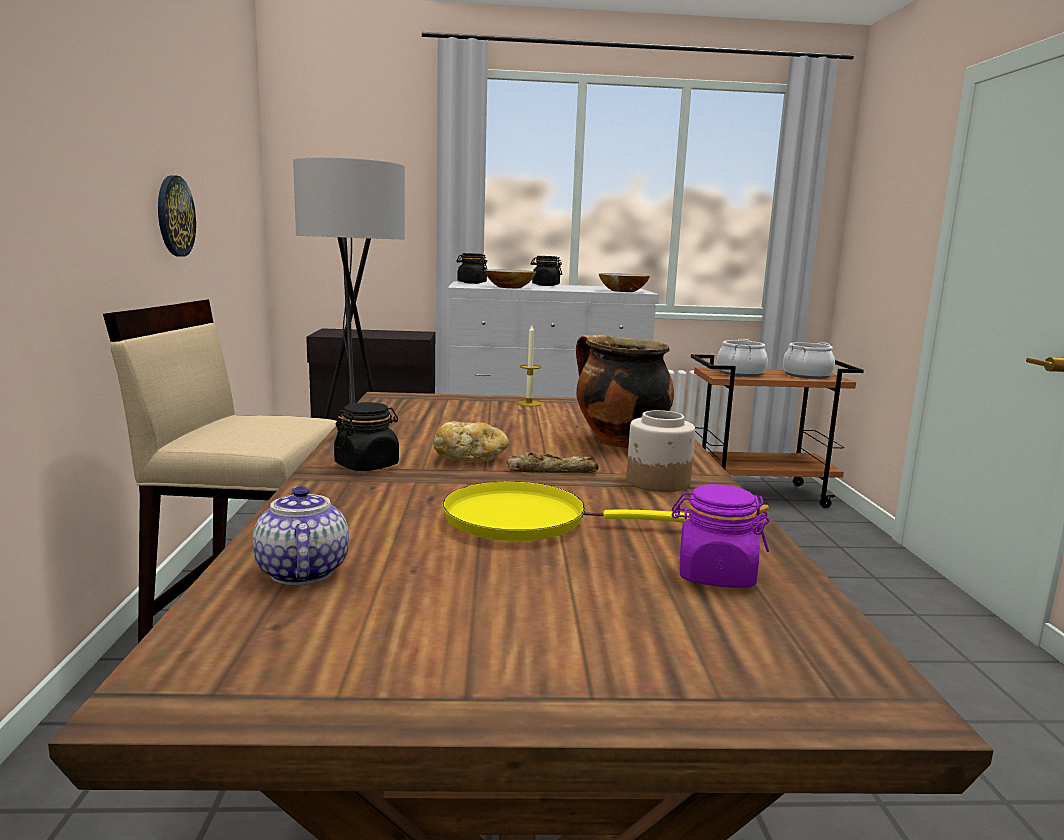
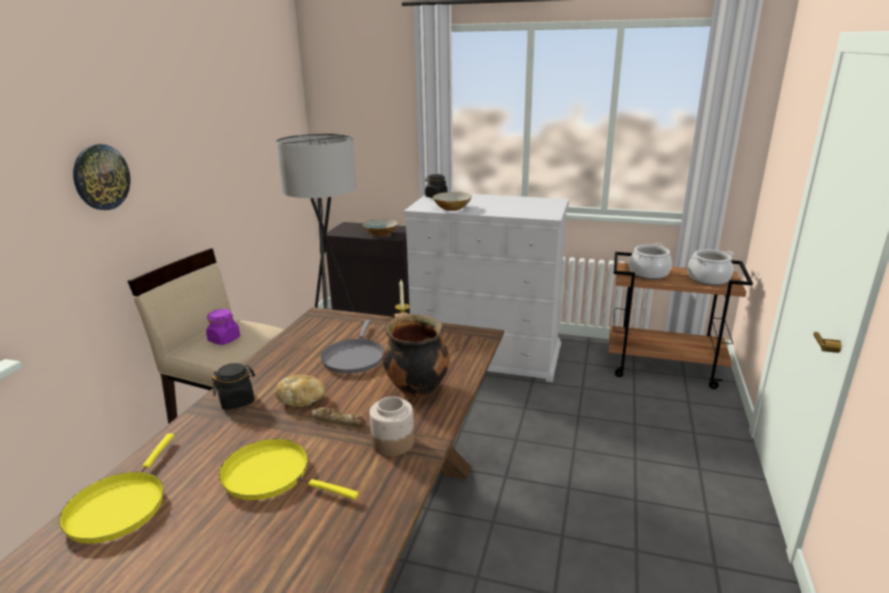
camera: 20 degrees right, 10 degrees up
(174, 216) = (211, 178): wall clock -> wall clock (101, 177)
(301, 572) = (119, 506): teapot -> yellow frying pan
(493, 424) = (354, 357): none -> grey frying pan
(545, 285) = (490, 199): black jar -> none
(622, 291) = (537, 213): bowl -> bowl (381, 234)
(715, 575) = (324, 552): purple jar -> purple jar (224, 339)

